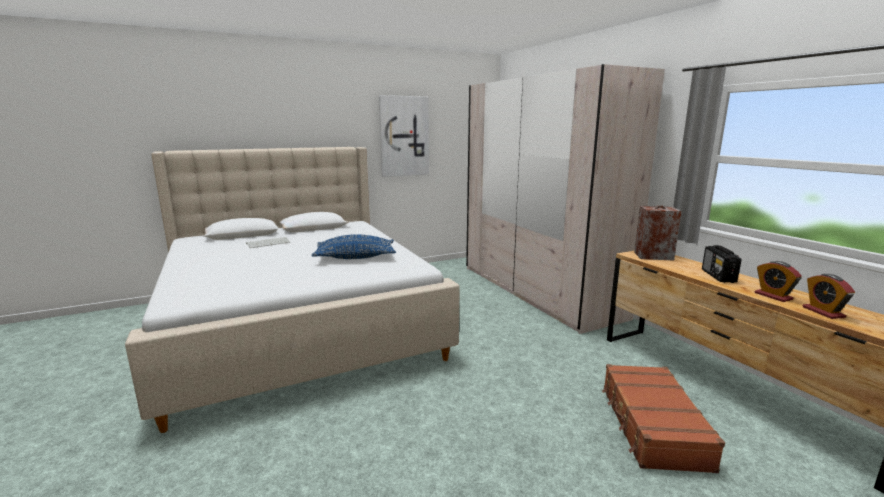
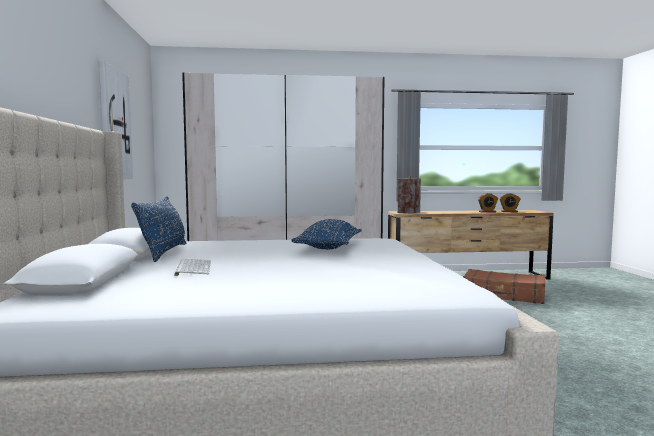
camera: 70 degrees left, 10 degrees down
(320, 231) = (164, 252): none -> blue pillow
(718, 276) = (454, 212): radio -> none

